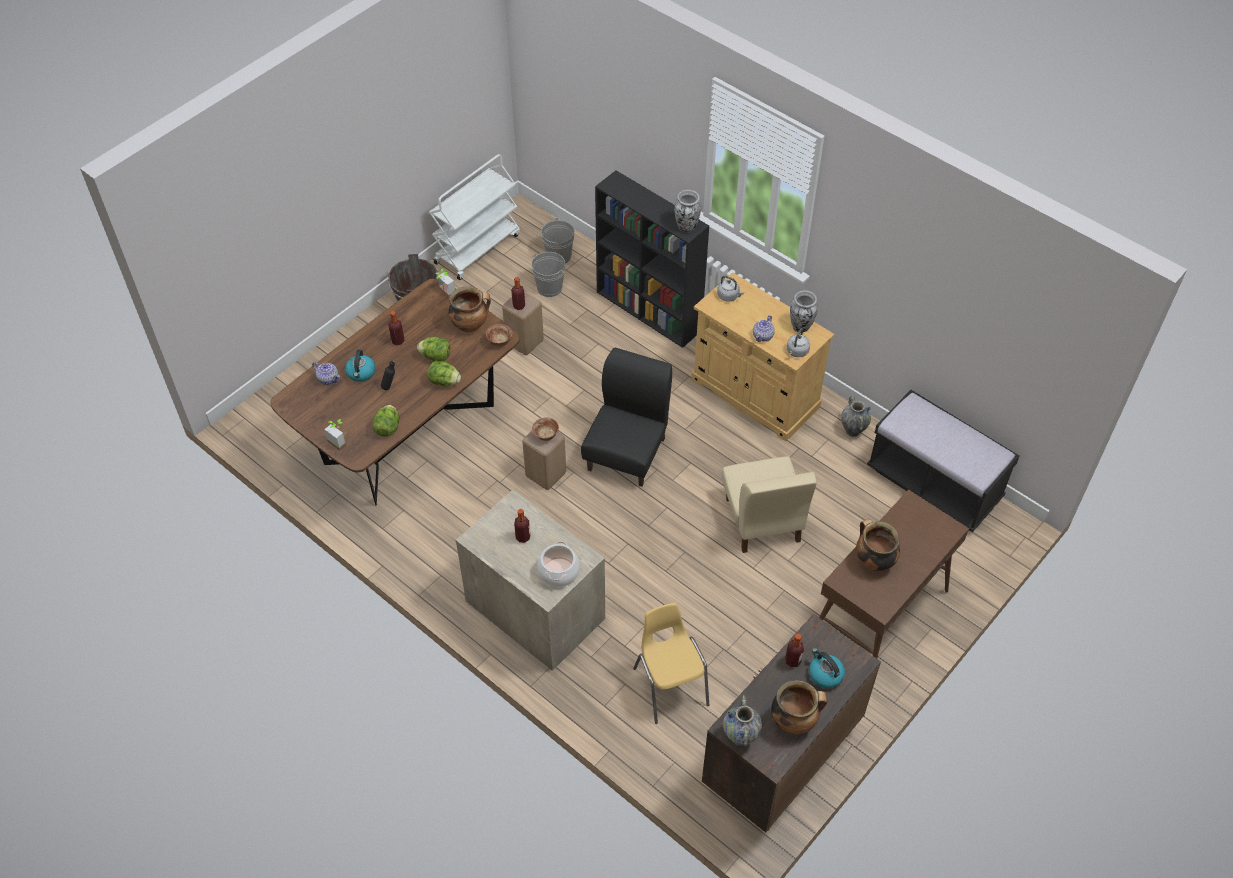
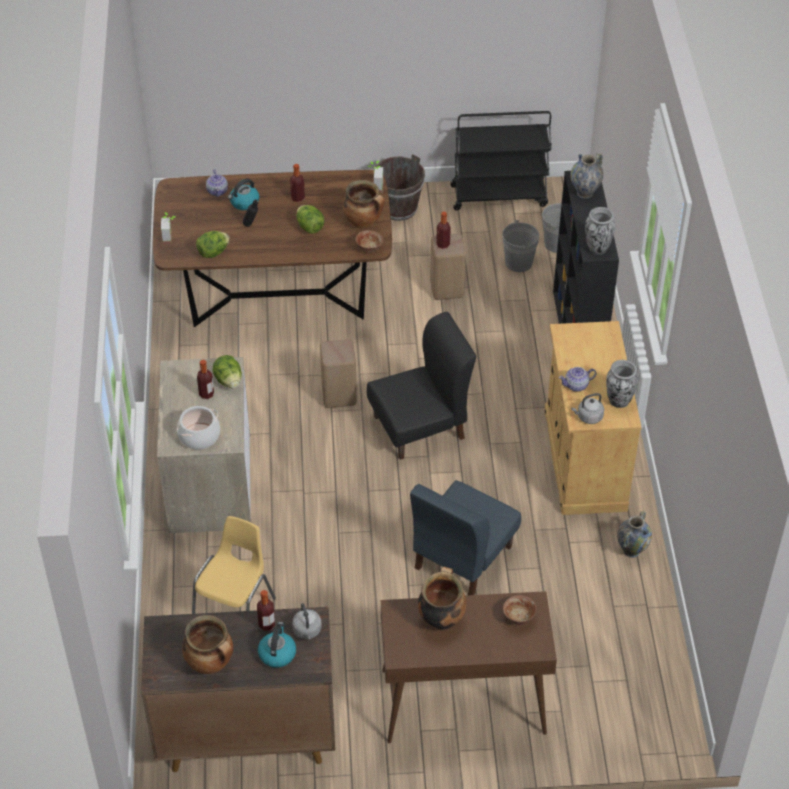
camera: 45 degrees right, 5 degrees down
(444, 381) = (293, 249): lettuce -> lettuce (228, 381)
(477, 248) = (499, 195): white cart -> black cart
(546, 436) = (340, 351): bowl -> bowl (518, 618)
(729, 296) = (589, 336): grey kettle -> grey kettle (307, 631)
(740, 737) = (159, 640): vase -> vase (584, 193)
(762, 520) = (462, 557): beige chair -> blue chair
(934, 484) = (648, 646): black bench -> none

